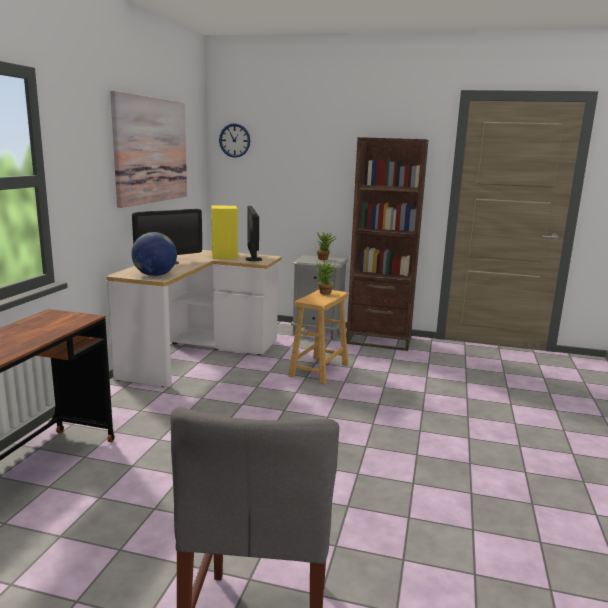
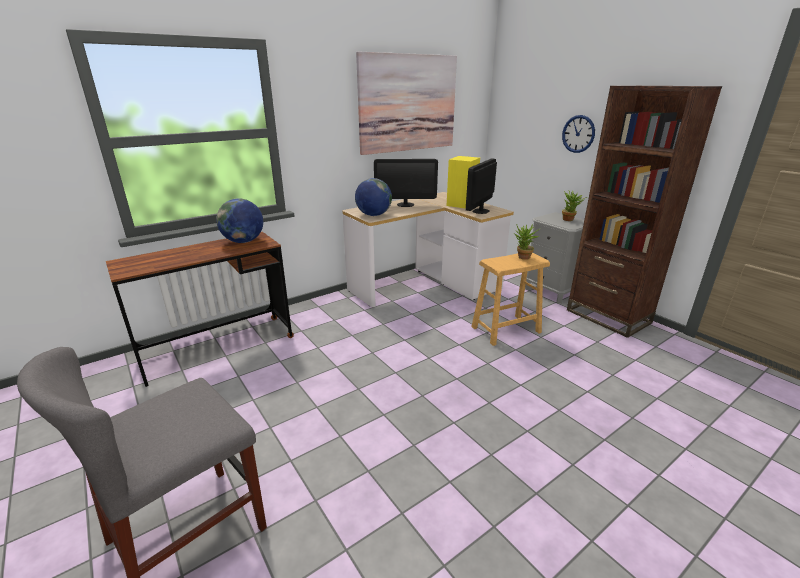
camera: 40 degrees right, 10 degrees up
(48, 321) = (243, 241): none -> globe
(234, 140) = (512, 90): wall clock -> wall clock (578, 134)

